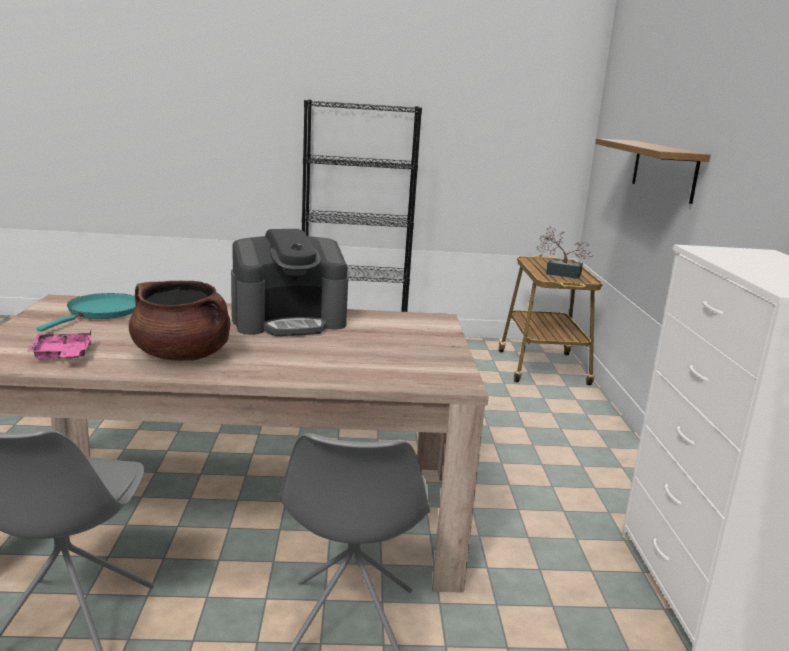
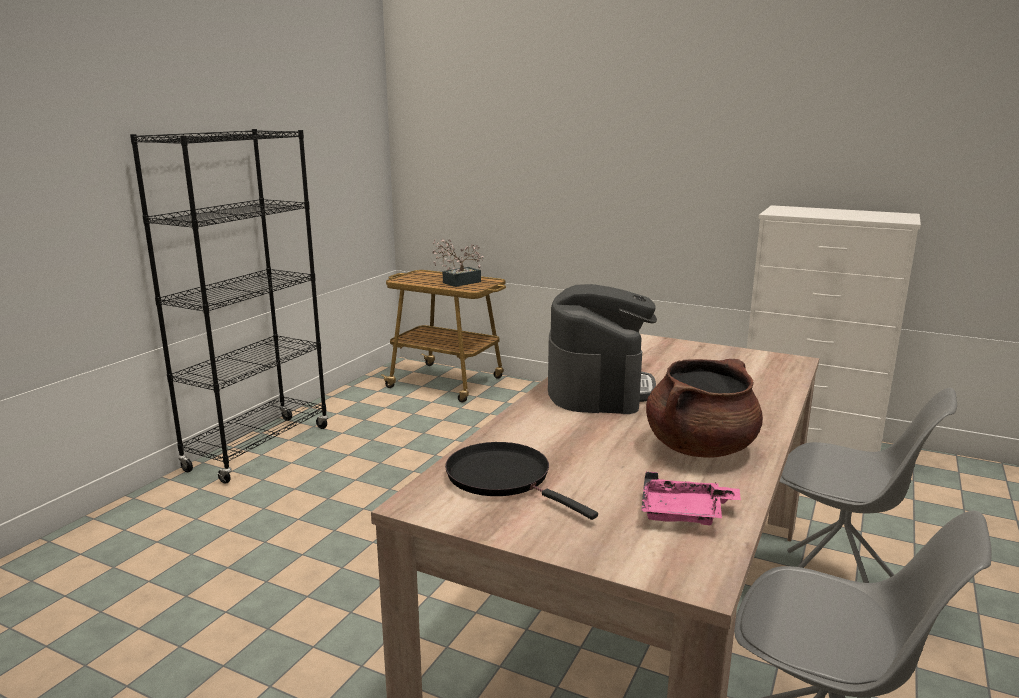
camera: 60 degrees left, 0 degrees up
(102, 312) = (503, 478): turquoise frying pan -> black frying pan
(664, 169) = (562, 164): shelf -> none

